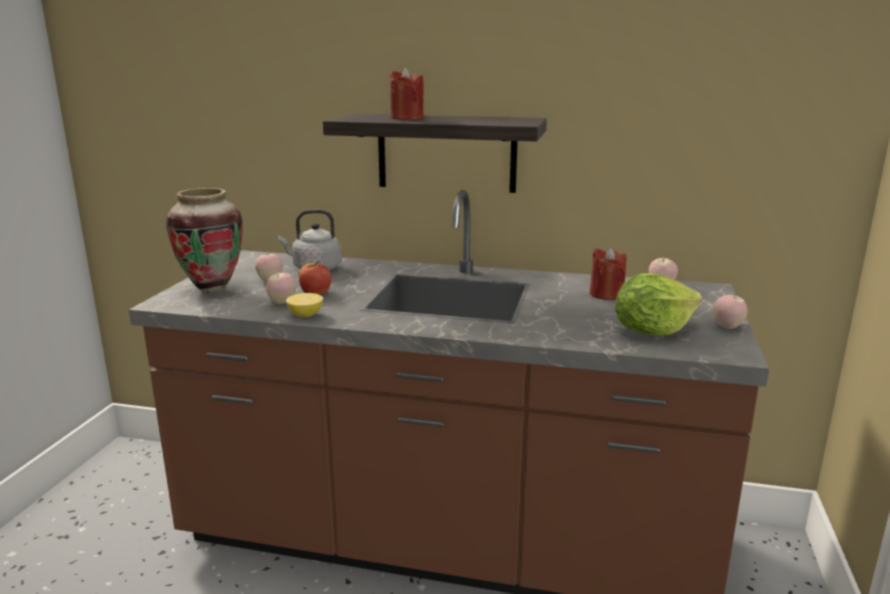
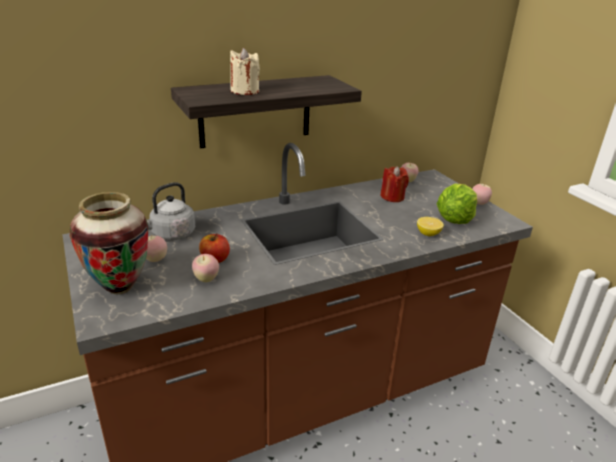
camera: 40 degrees left, 10 degrees up
(305, 315) = (246, 285): lemon -> lemon (428, 233)
(407, 118) = (244, 91): red candle -> beige candle

